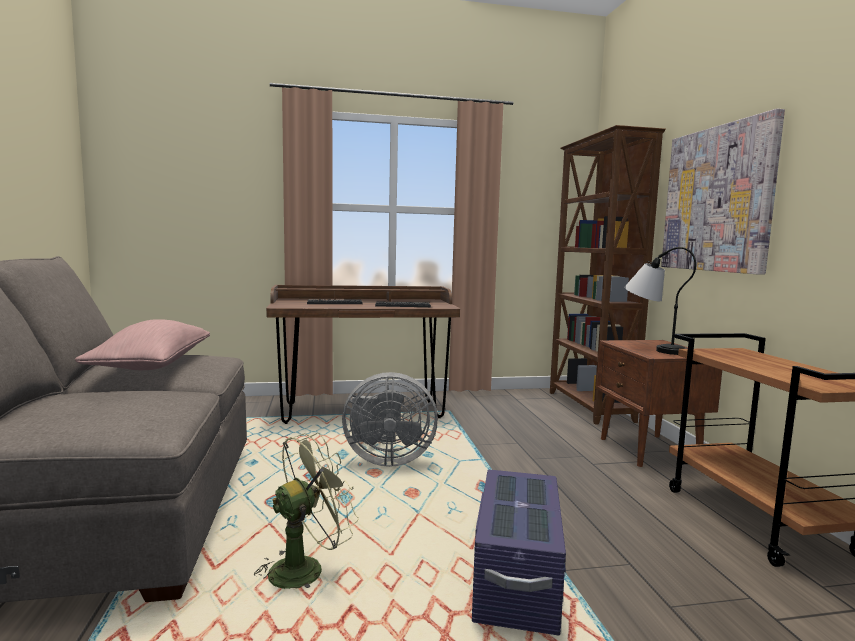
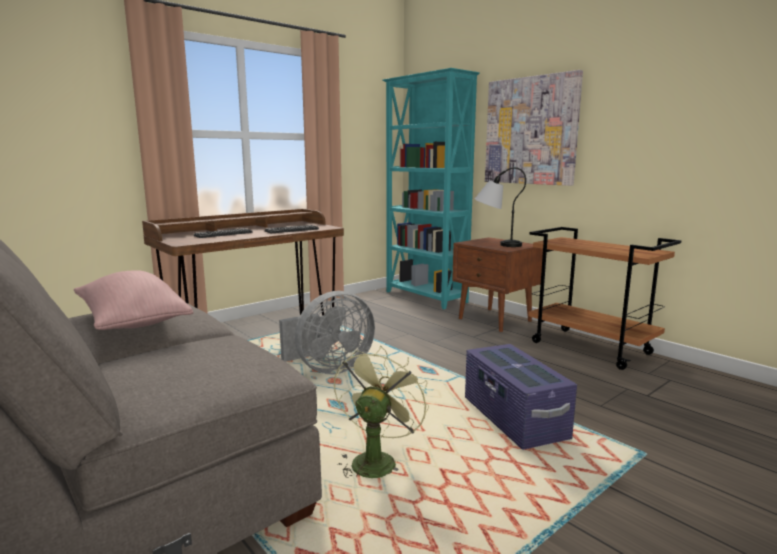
camera: 30 degrees left, 5 degrees up
(589, 407) = (425, 297): brown bookcase -> turquoise bookcase

